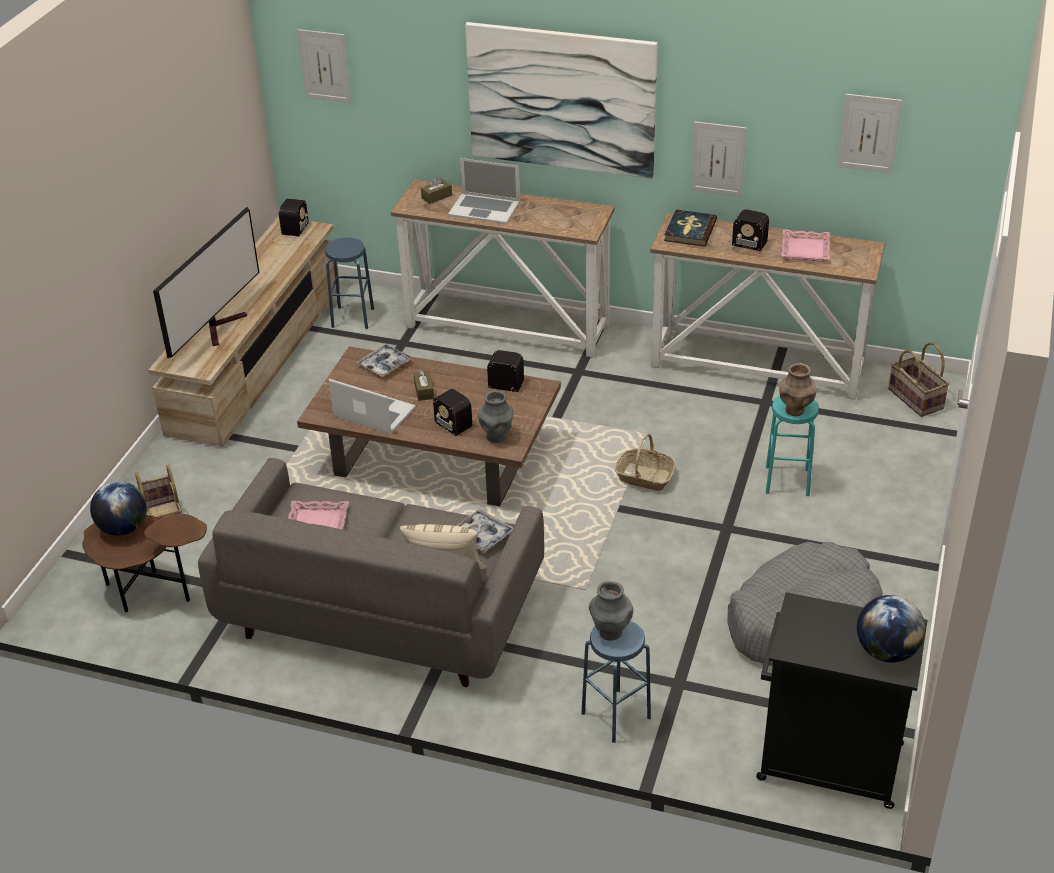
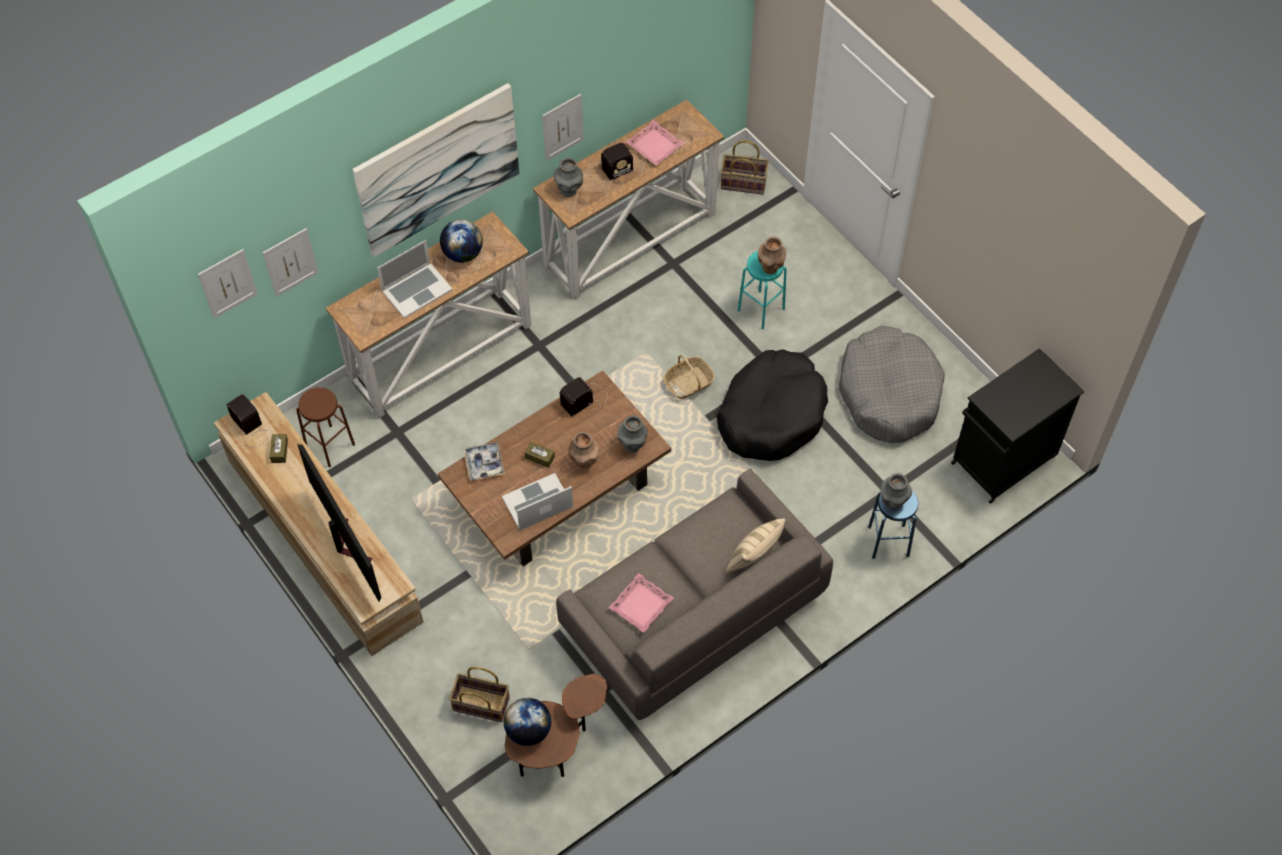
camera: 55 degrees left, 20 degrees up
(353, 317) = (330, 445): blue stool -> brown stool
(436, 197) = (368, 309): brown tissue box -> brown tissue box (279, 451)
(447, 418) = (584, 461): radio -> brown vase
(482, 535) = (733, 515): tray -> none
(674, 548) = (771, 414): none -> black dog bed
(690, 231) = (569, 191): book -> grey vase
(869, 133) = (665, 40): picture -> picture (290, 262)
(886, 651) = (1049, 384): globe -> globe (463, 254)

